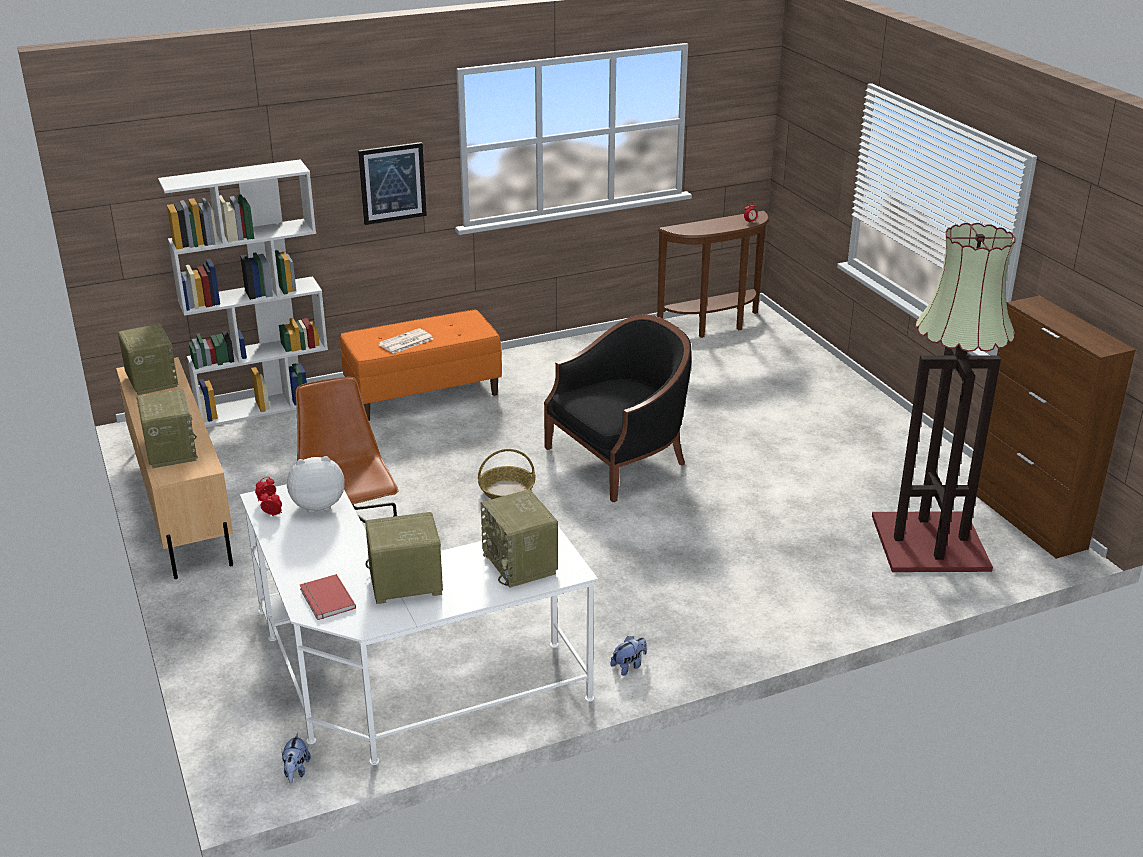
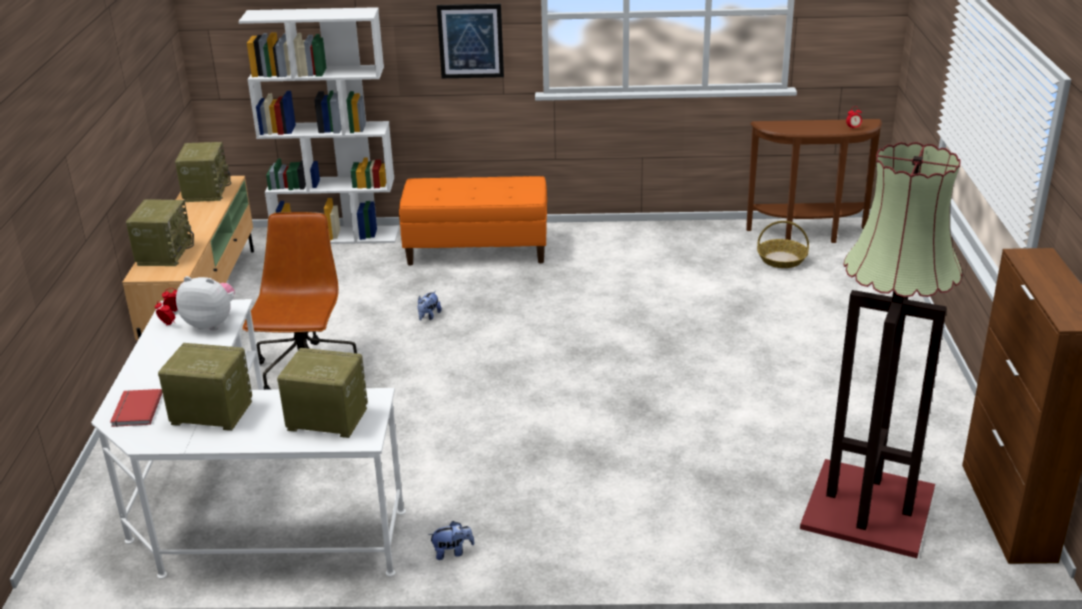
camera: 25 degrees right, 0 degrees up
(296, 771) = (95, 564): plush toy -> plush toy (428, 316)
(405, 342) = (454, 196): newspaper -> none
(506, 491) = (477, 354): basket -> basket (781, 259)
(521, 564) = (325, 419): radio -> radio turned 105 degrees clockwise
(619, 460) = (606, 348): black armchair -> none

